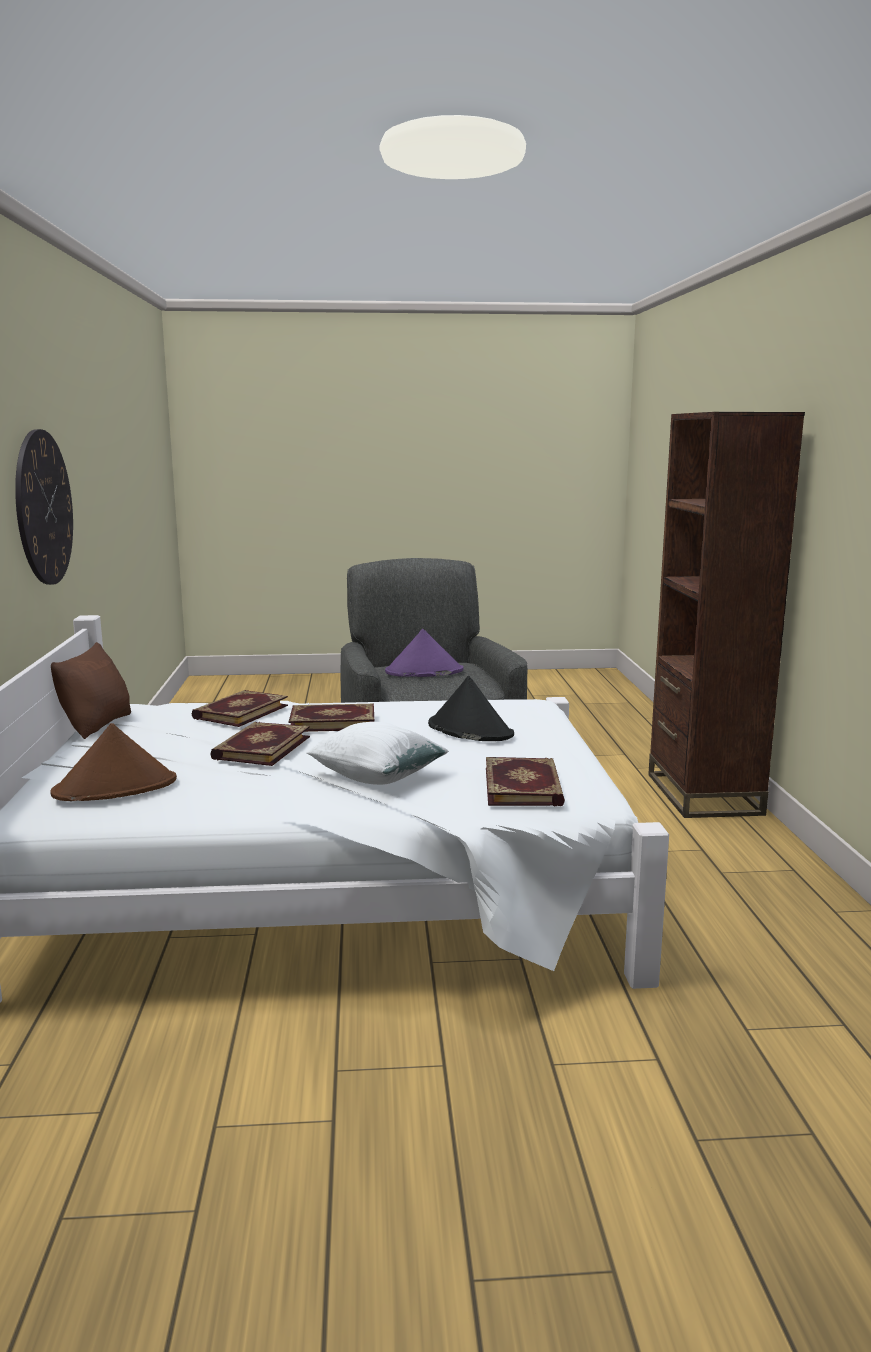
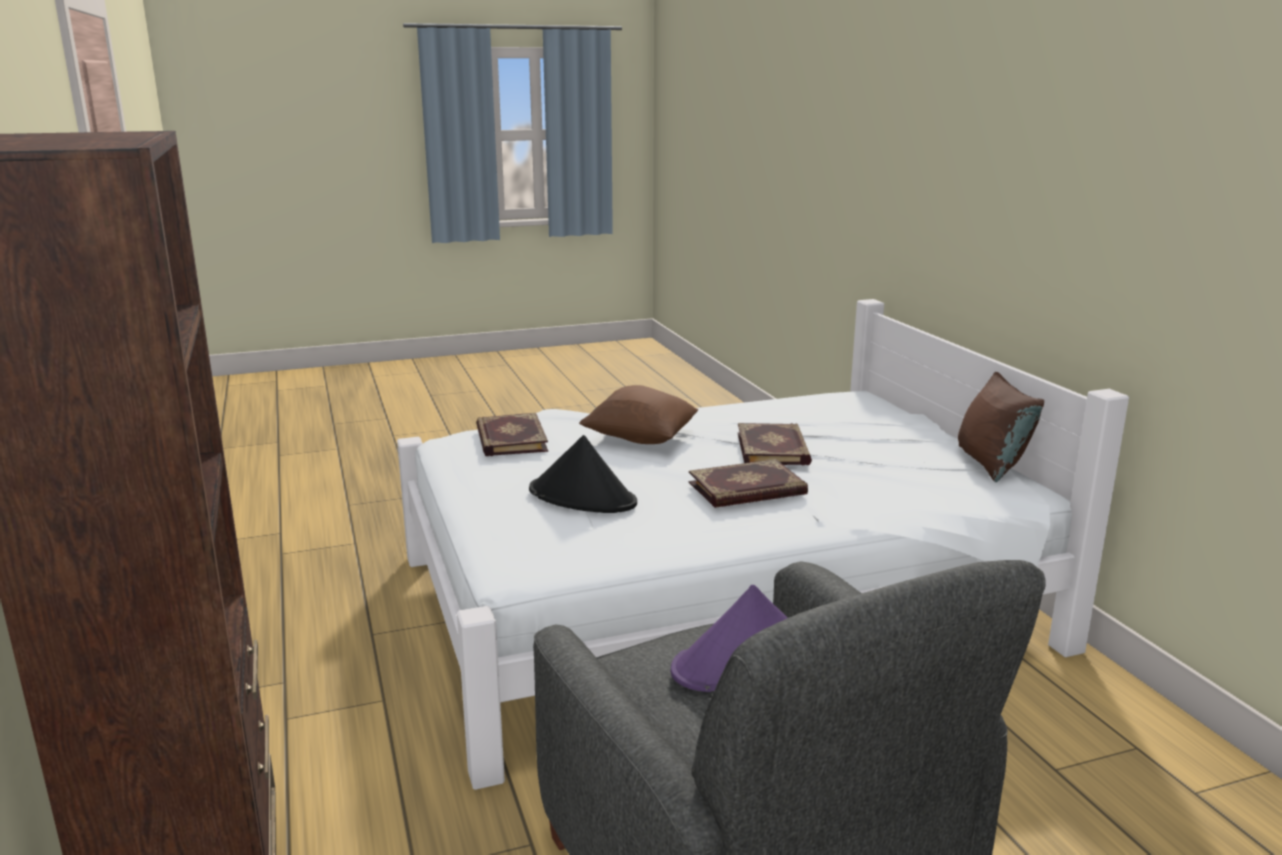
camera: 165 degrees right, 5 degrees up
(44, 508) = (1133, 239): wall clock -> none
(116, 787) = (829, 409): brown hat -> none
(240, 712) = (873, 492): book -> none
(377, 778) = (640, 439): white pillow -> brown pillow

